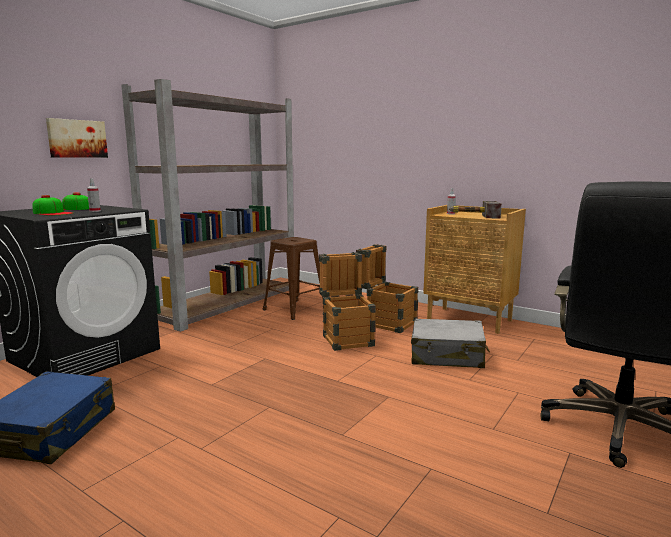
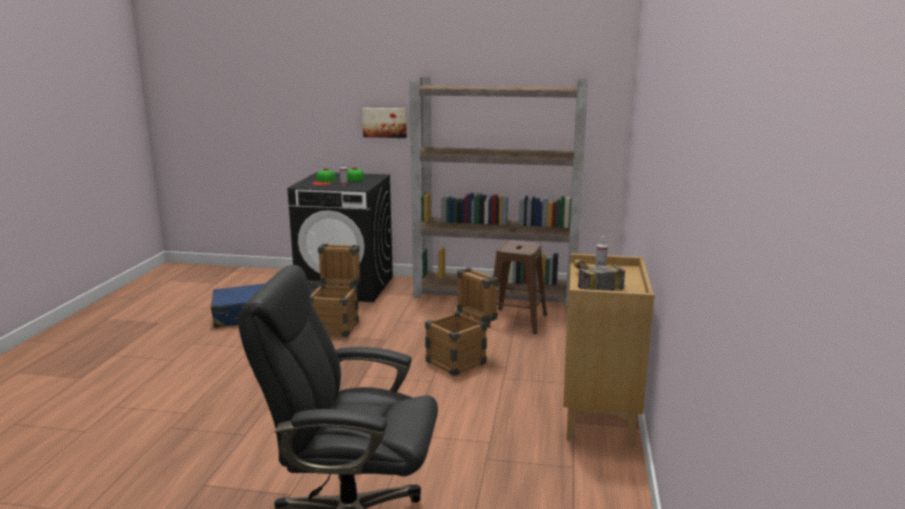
camera: 65 degrees right, 5 degrees up
(386, 323) = (528, 370): crate -> crate (337, 325)
(447, 355) = (462, 416): grey suitcase -> none

